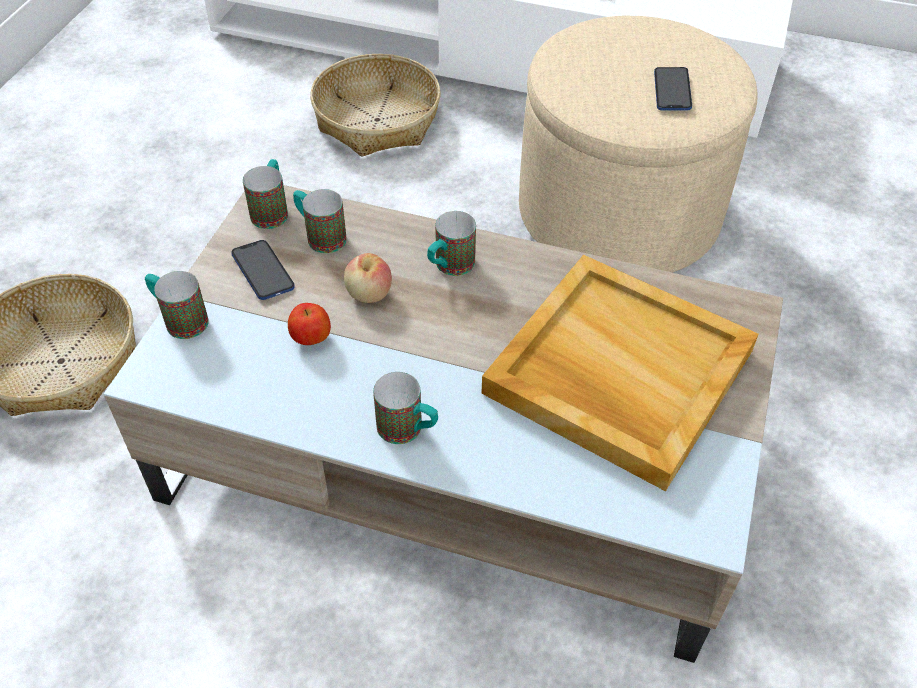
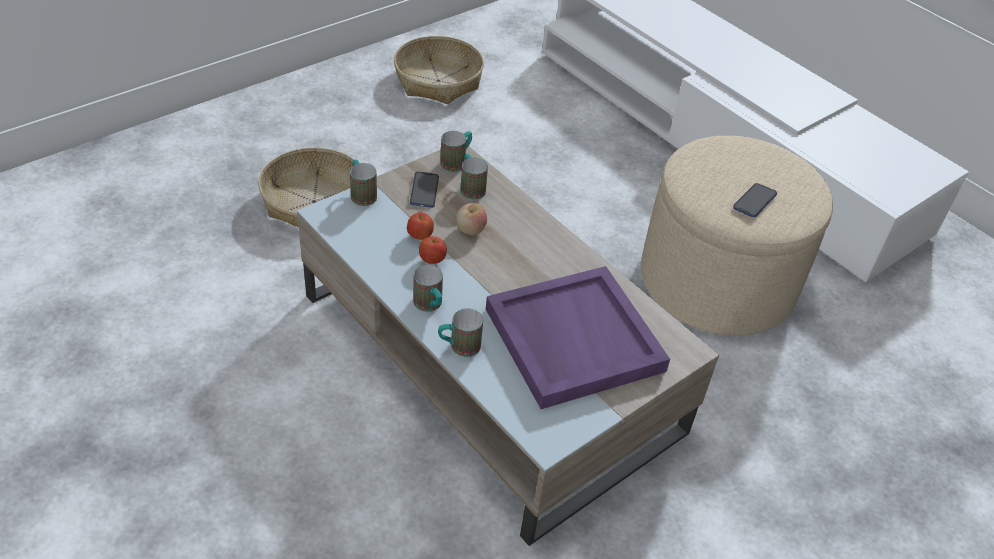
camera: 30 degrees right, 5 degrees down
(356, 363) = (432, 260): none -> apple
(377, 120) = (603, 152): basket -> basket (438, 81)
(449, 267) = (528, 238): mug -> mug (459, 347)
(616, 372) = (572, 339): beige tray -> purple tray

